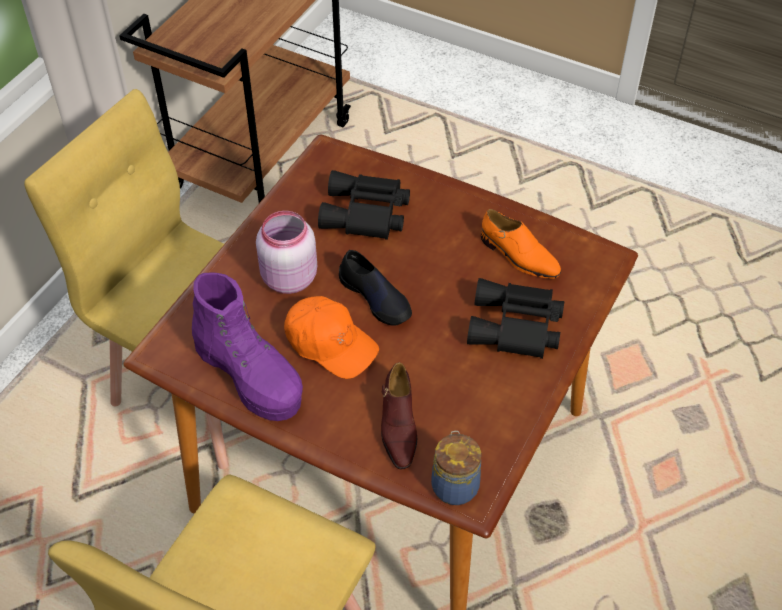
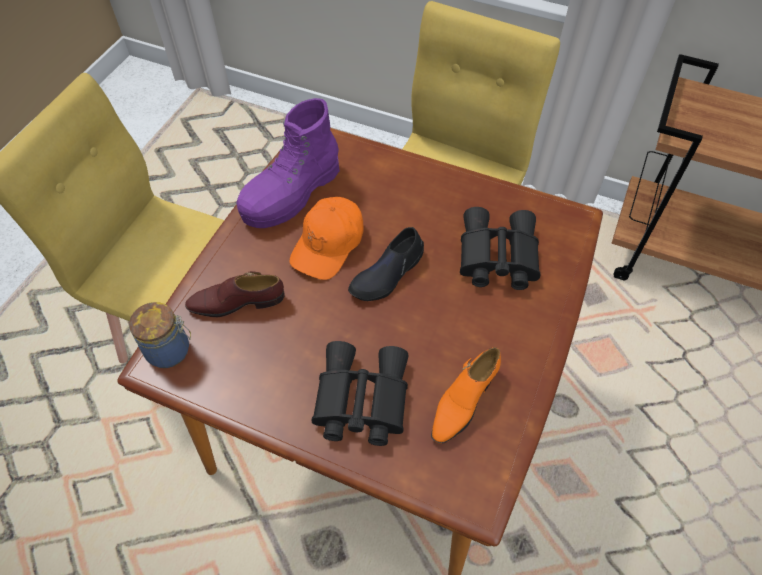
camera: 85 degrees right, 5 degrees up
(287, 279) = (401, 206): pink jar -> none

